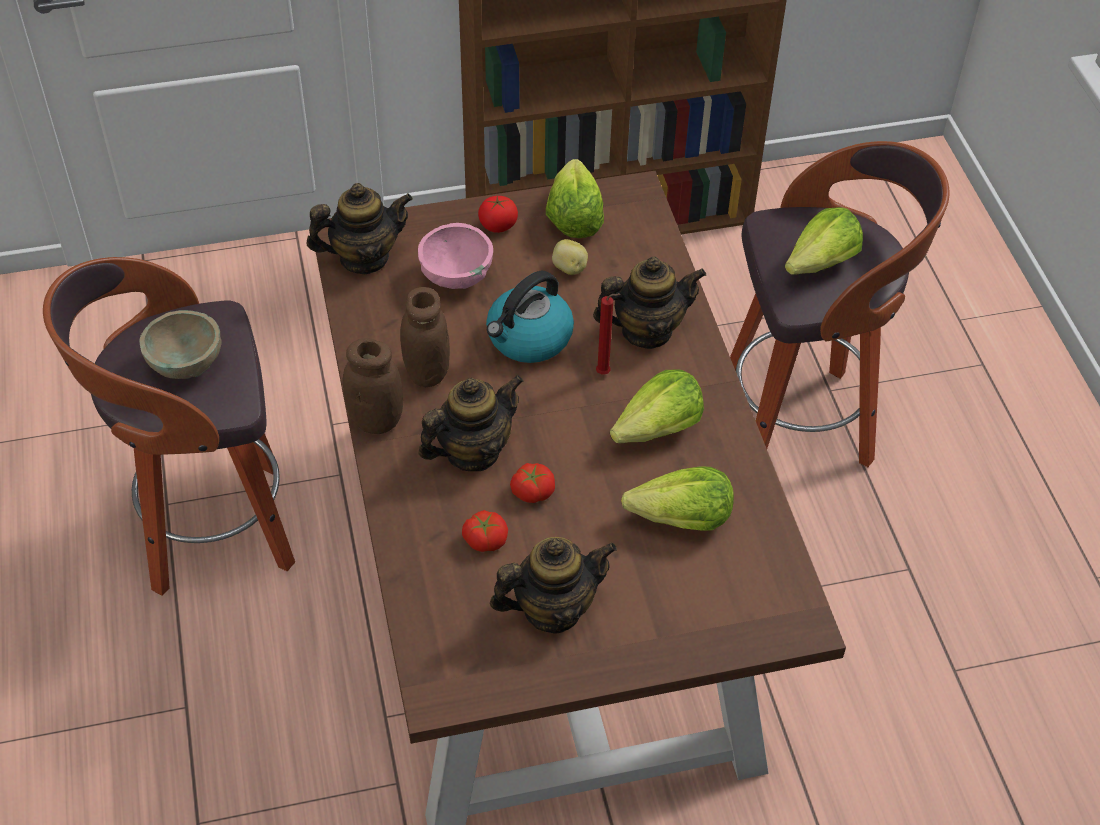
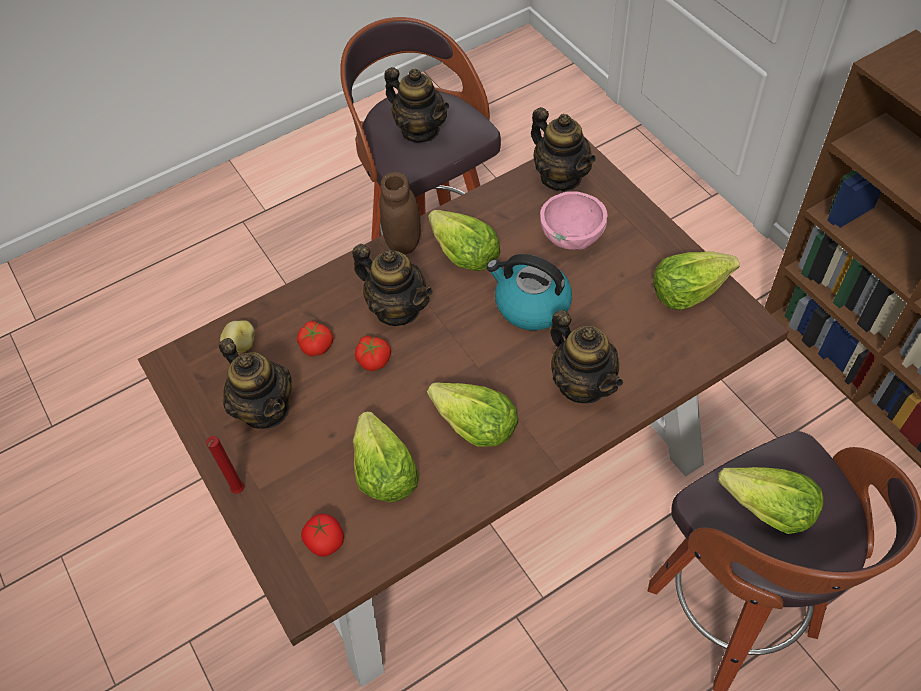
camera: 75 degrees right, 5 degrees up
(185, 365) = (420, 130): beige bowl -> teapot
(427, 372) = (464, 254): brown jar -> lettuce
(498, 225) = (646, 244): tomato -> tomato (325, 542)
(569, 269) = (625, 307): potato -> potato (240, 345)
(605, 373) = (518, 369): red candle -> red candle (238, 492)

